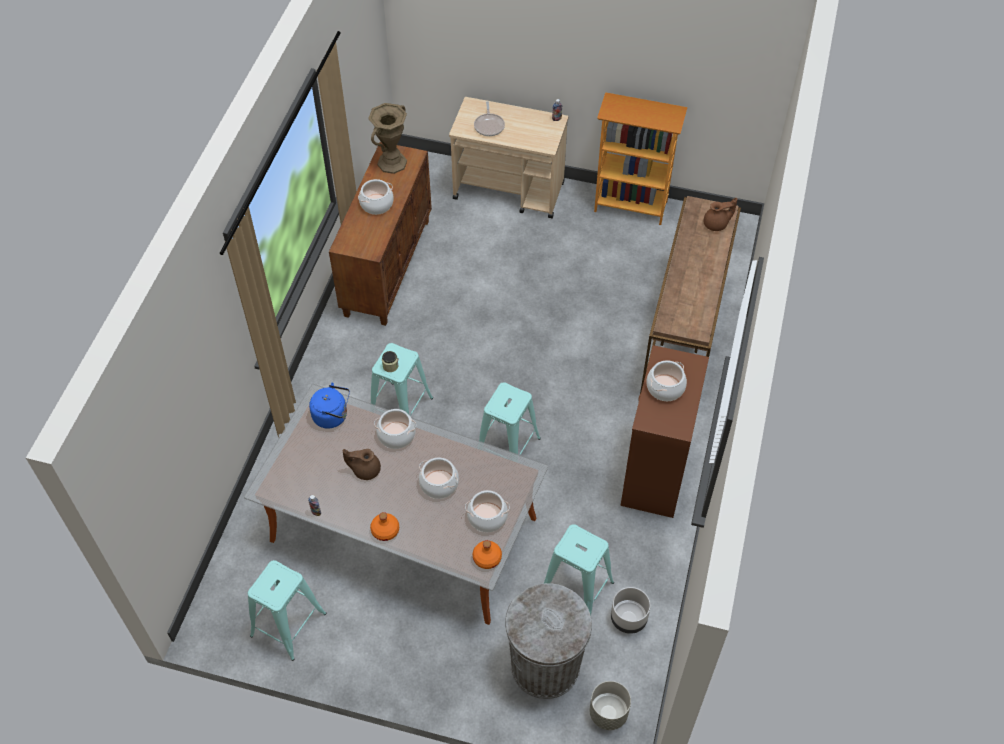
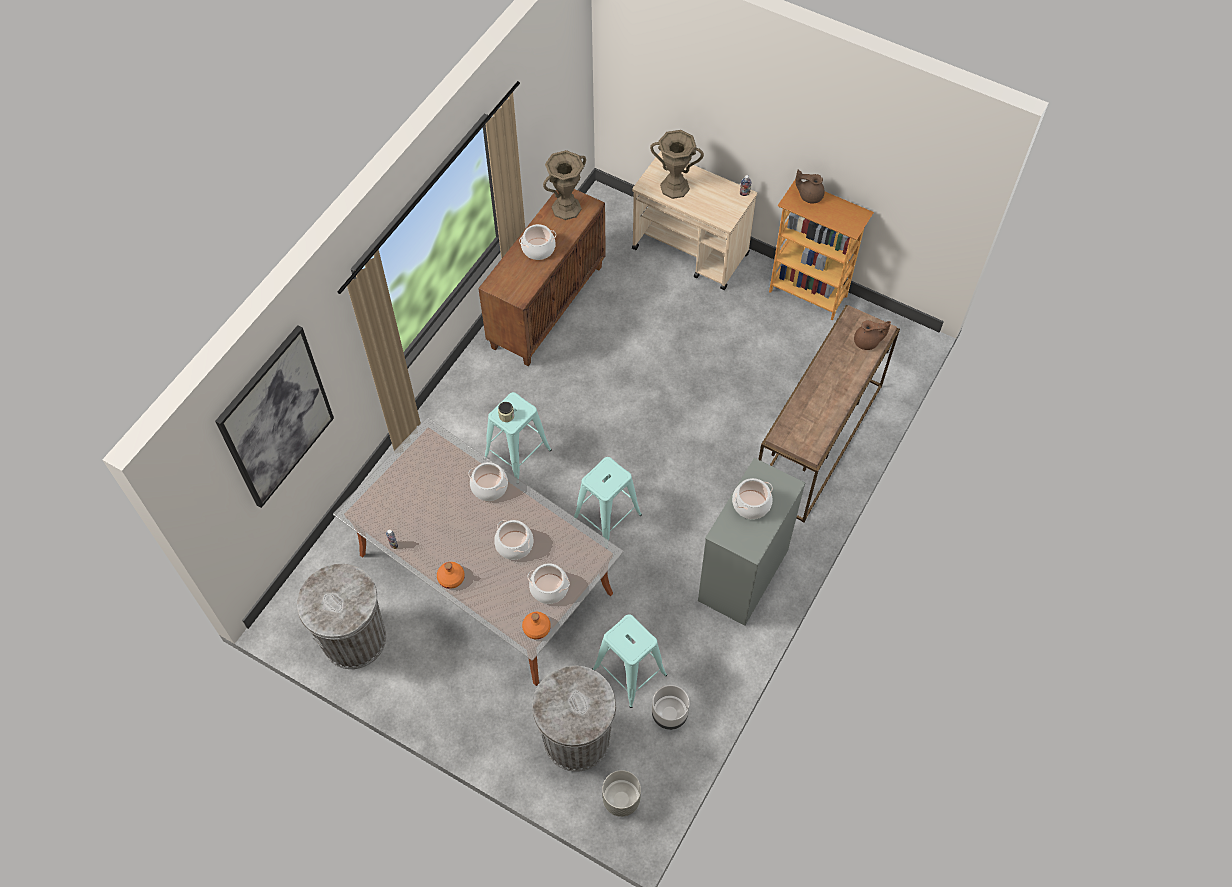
camera: 15 degrees right, 5 degrees up
(177, 399) = (276, 418): none -> picture
(288, 624) = (354, 639): turquoise stool -> grey trash can
(332, 416) = (436, 454): blue kettle -> none
(365, 470) = (450, 514): brown teapot -> brown teapot (809, 195)
(489, 125) = (675, 187): frying pan -> brown vase
(655, 472) = (743, 576): brown dresser -> grey dresser

